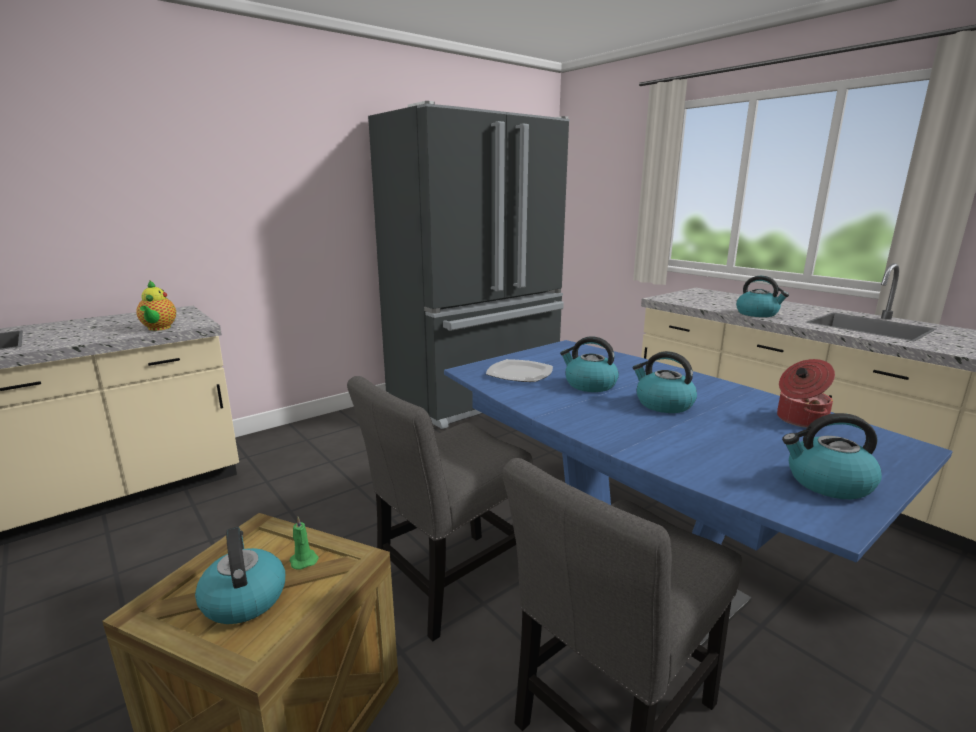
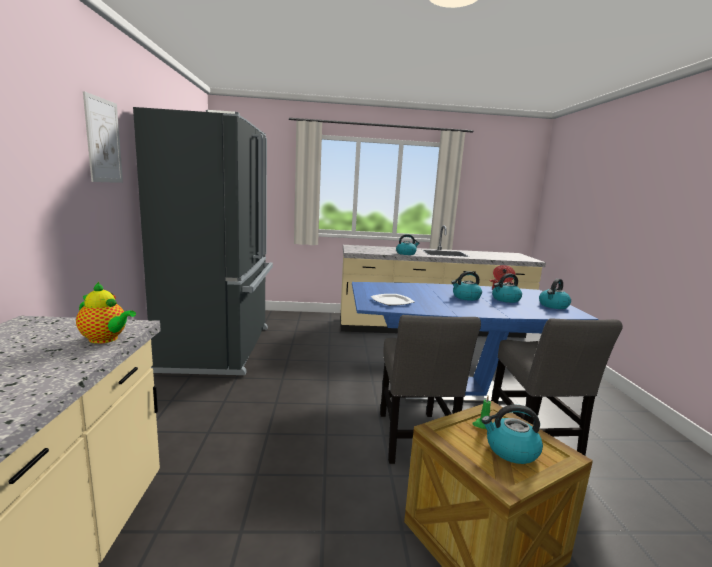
camera: 55 degrees left, 5 degrees down
(319, 156) = (103, 141): none -> picture
(589, 385) = (427, 298): kettle -> kettle (505, 299)

